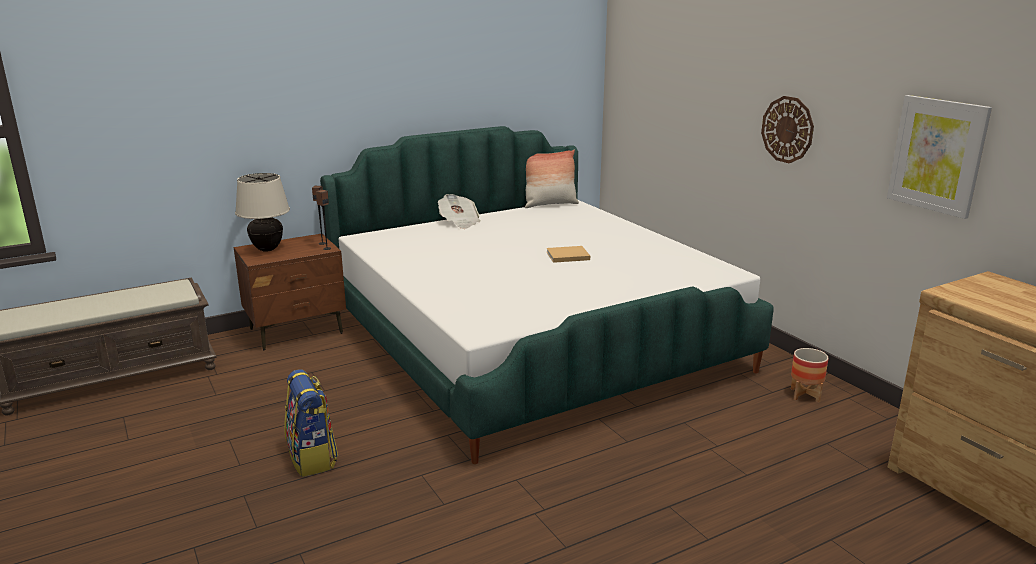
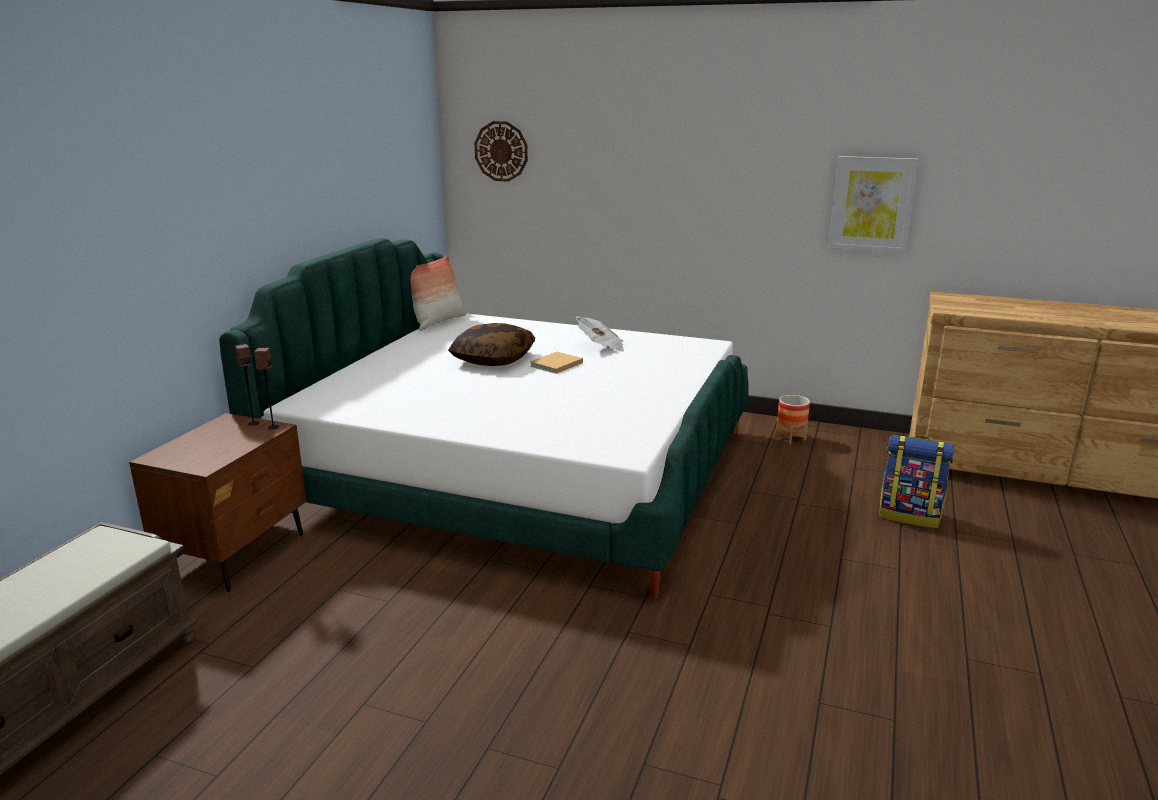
camera: 40 degrees left, 0 degrees up
(267, 249) = (189, 450): beige table lamp -> none
(313, 458) = (497, 672): backpack -> backpack (910, 515)
(459, 222) = (380, 360): newspaper -> newspaper (601, 347)
(532, 240) = (493, 359): none -> pillow
(787, 129) = (710, 201): wall clock -> wall clock (501, 151)

